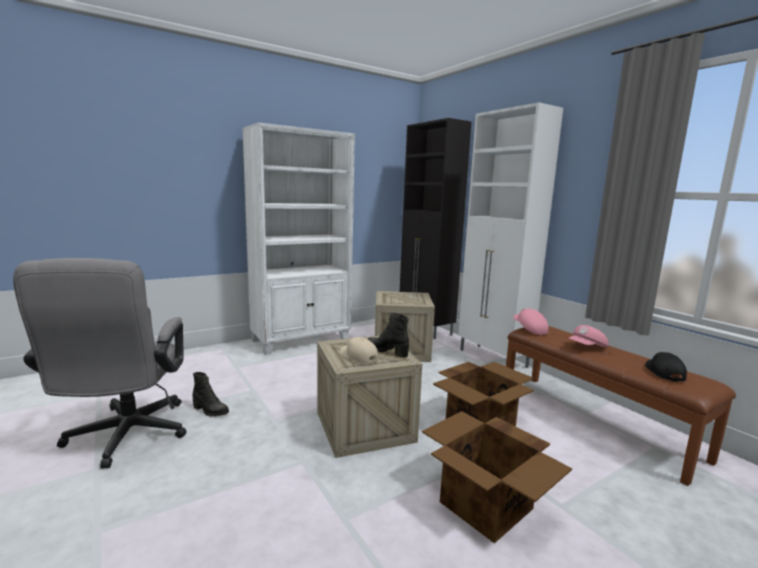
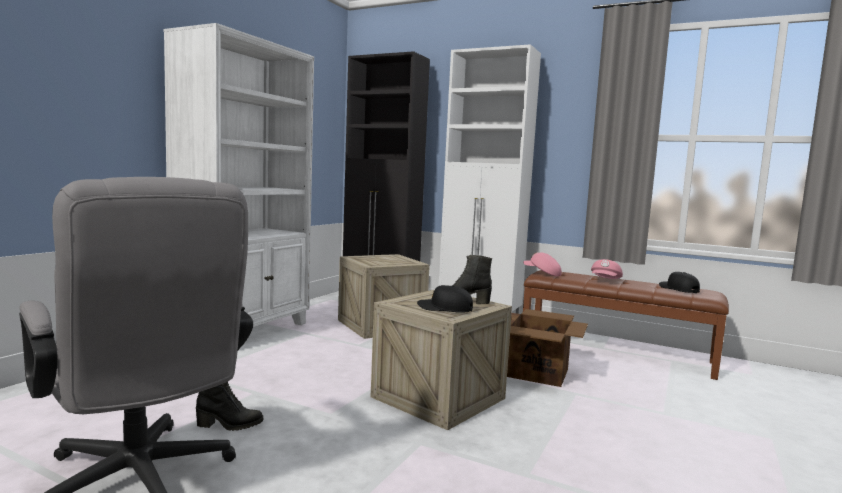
camera: 30 degrees left, 5 degrees down
(358, 356) = (445, 308): beige cap -> black cap
(486, 506) = (619, 429): cardboard box -> none

